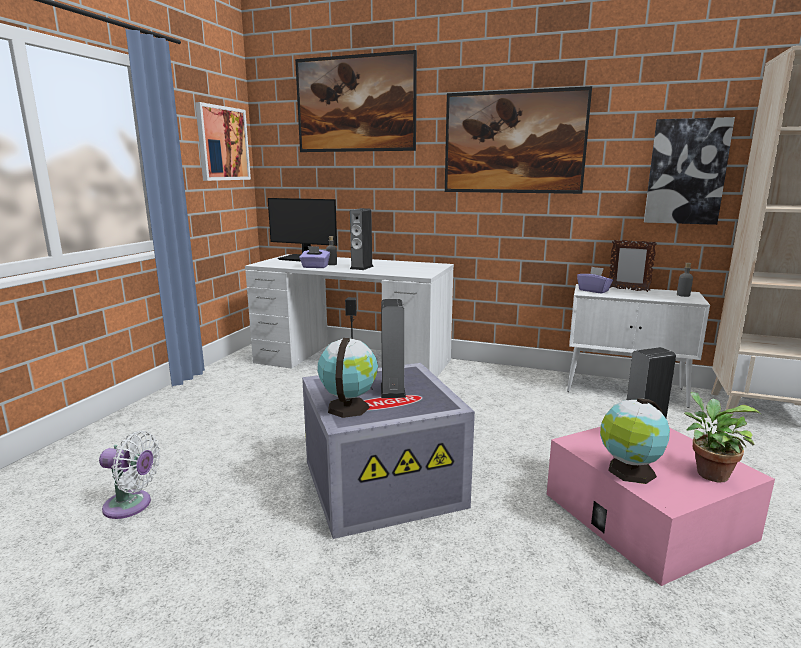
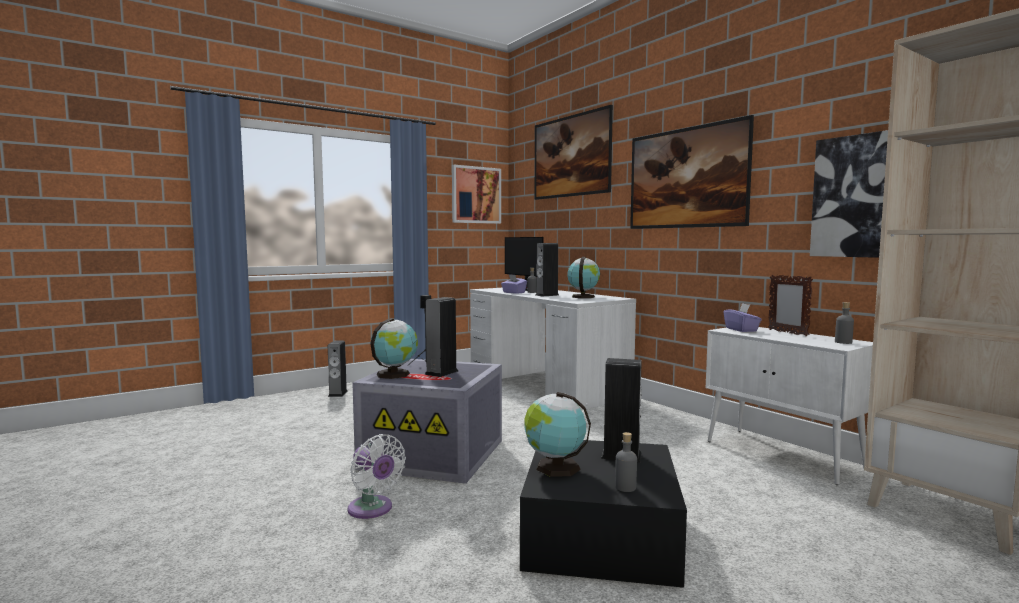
camera: 35 degrees right, 10 degrees down
(126, 434) = (338, 393): none -> speaker
(131, 505) = (288, 425): white fan -> white fan (372, 510)
(403, 266) = (583, 297): none -> globe
(647, 515) = (600, 534): pink storage box -> black storage box
(708, 473) = (625, 487): potted plant -> grey bottle

